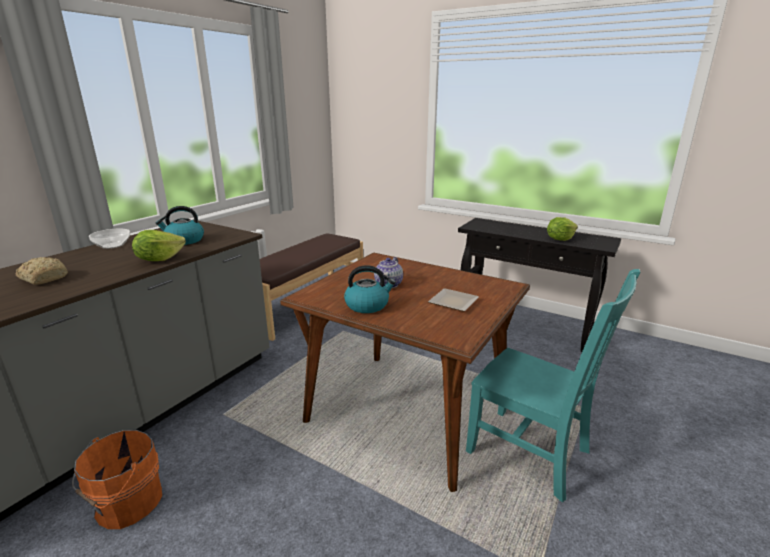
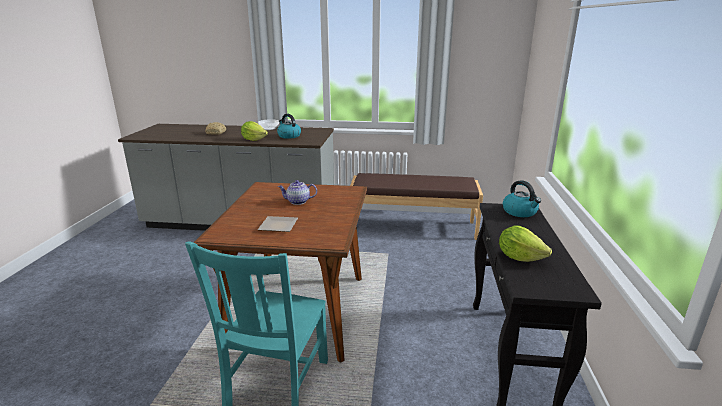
camera: 65 degrees right, 0 degrees up
(126, 504) = (186, 249): orange bucket -> none
(367, 305) = (257, 202): kettle -> kettle (520, 212)

